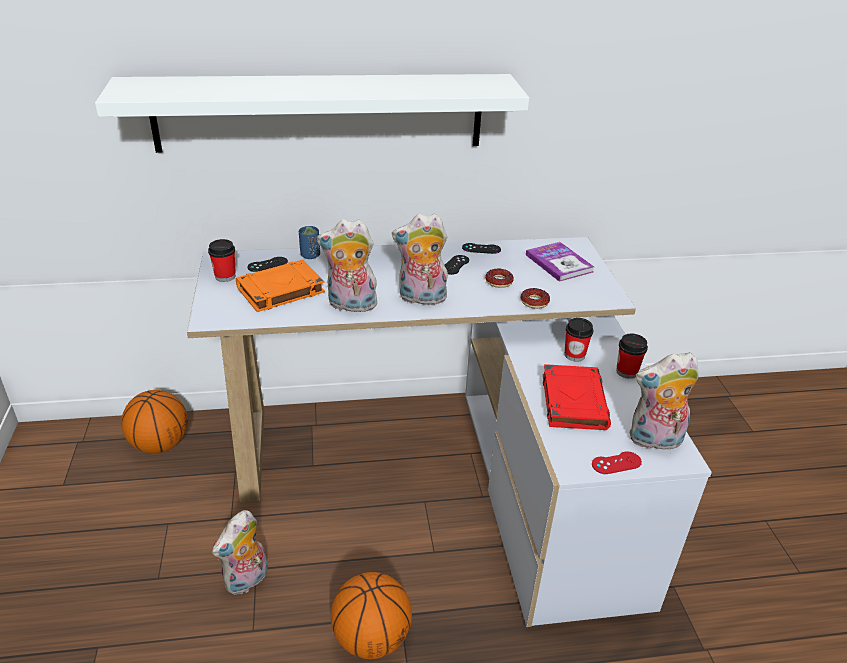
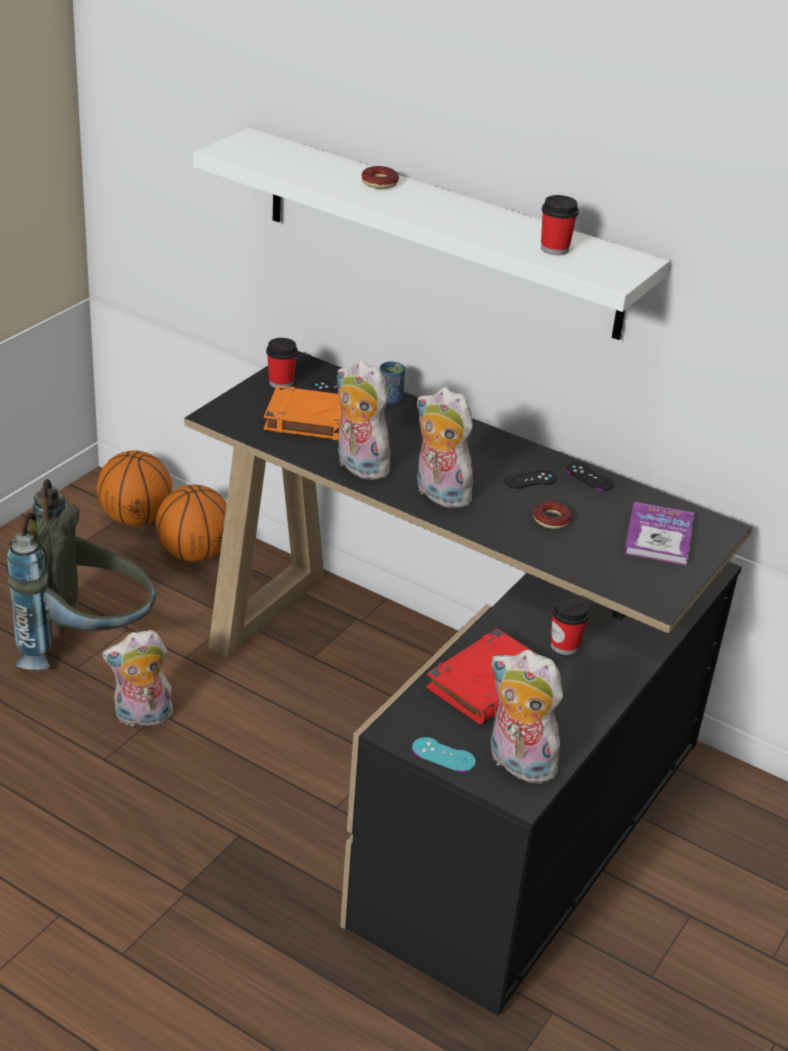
camera: 40 degrees right, 0 degrees up
(149, 555) = (87, 645): none -> grey backpack
(371, 638) = (192, 834): basketball -> basketball (136, 518)
(448, 469) = (448, 745): white desk -> black desk
(534, 302) = (557, 558): donut -> donut (379, 182)
(616, 463) = (443, 755): red game controller -> turquoise game controller
(626, 371) = (598, 693): cup -> cup (554, 249)

